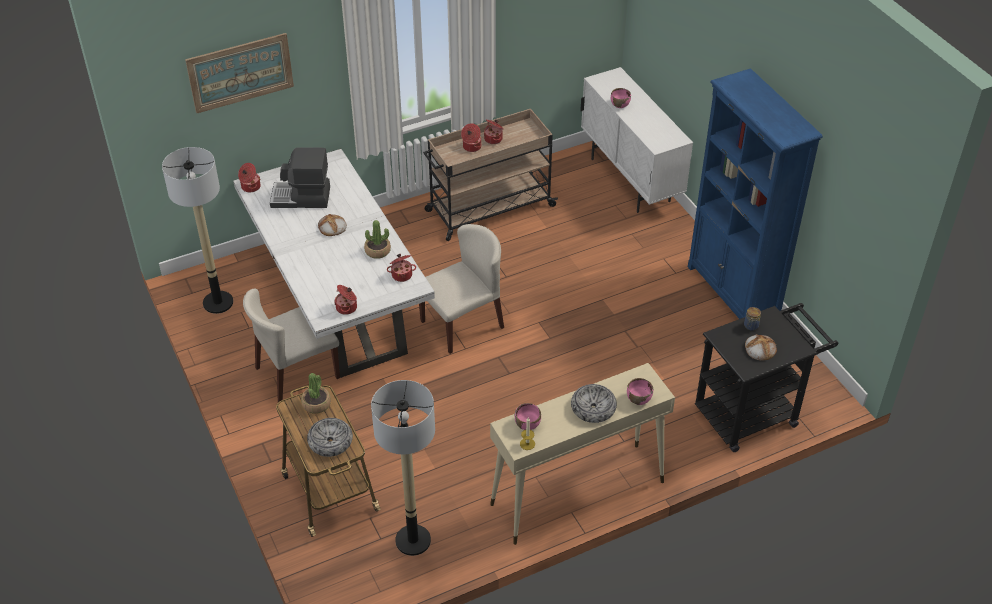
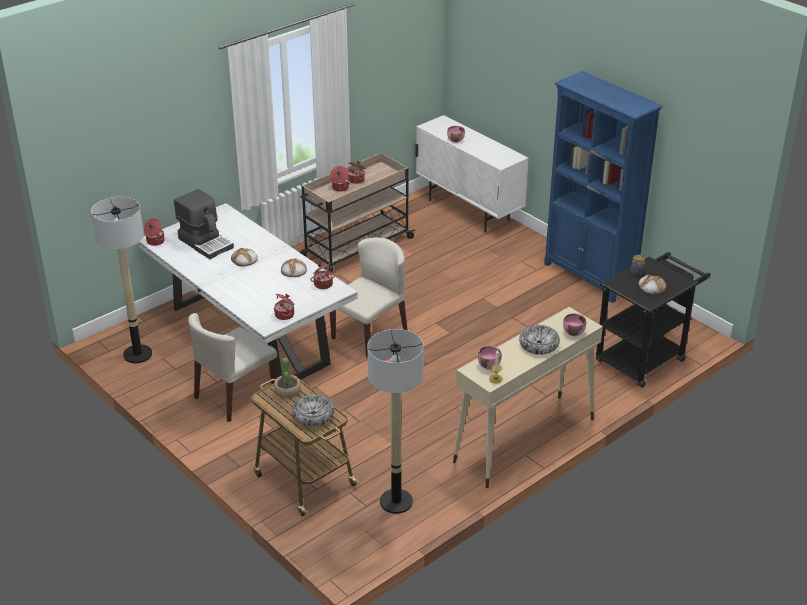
camera: 15 degrees left, 10 degrees down
(240, 72) = (143, 130): picture -> none
(301, 198) = (206, 243): coffee machine -> coffee machine turned 120 degrees counterclockwise
(377, 251) = (293, 270): potted plant -> bread

